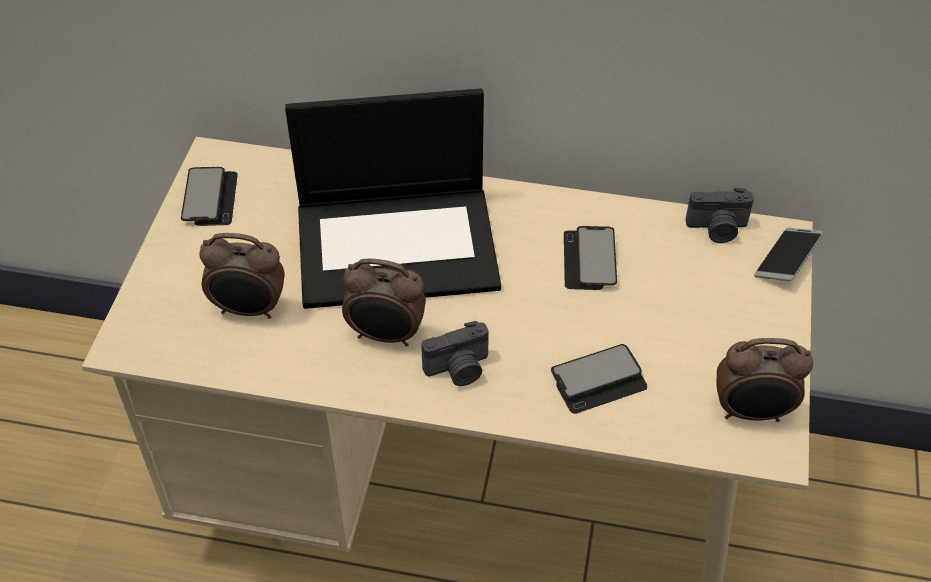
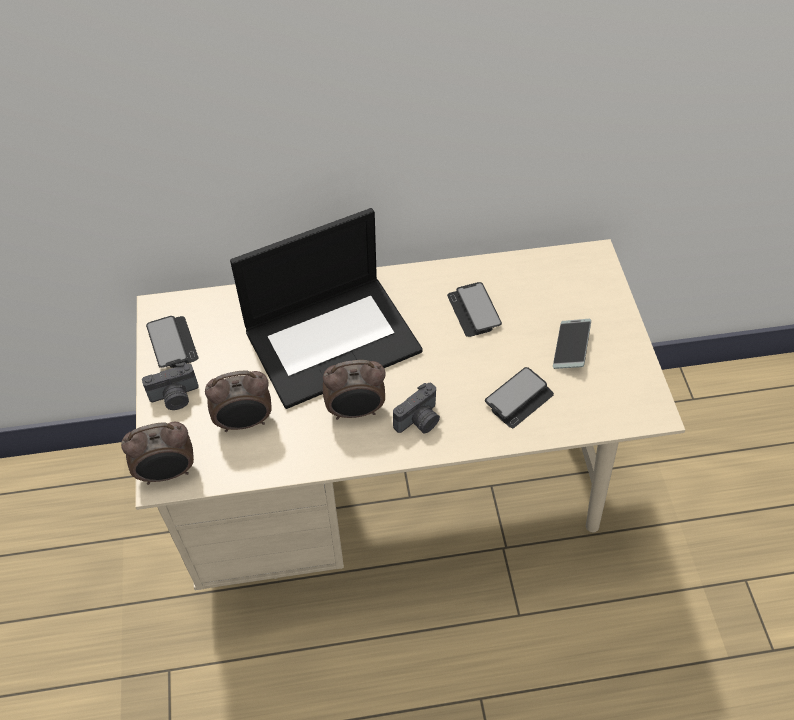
camera: 20 degrees left, 5 degrees up
(717, 229) = (550, 262): camera -> camera (175, 397)
(752, 412) = (629, 389): alarm clock -> alarm clock (168, 473)
(787, 260) = (605, 272): phone -> phone (571, 347)

